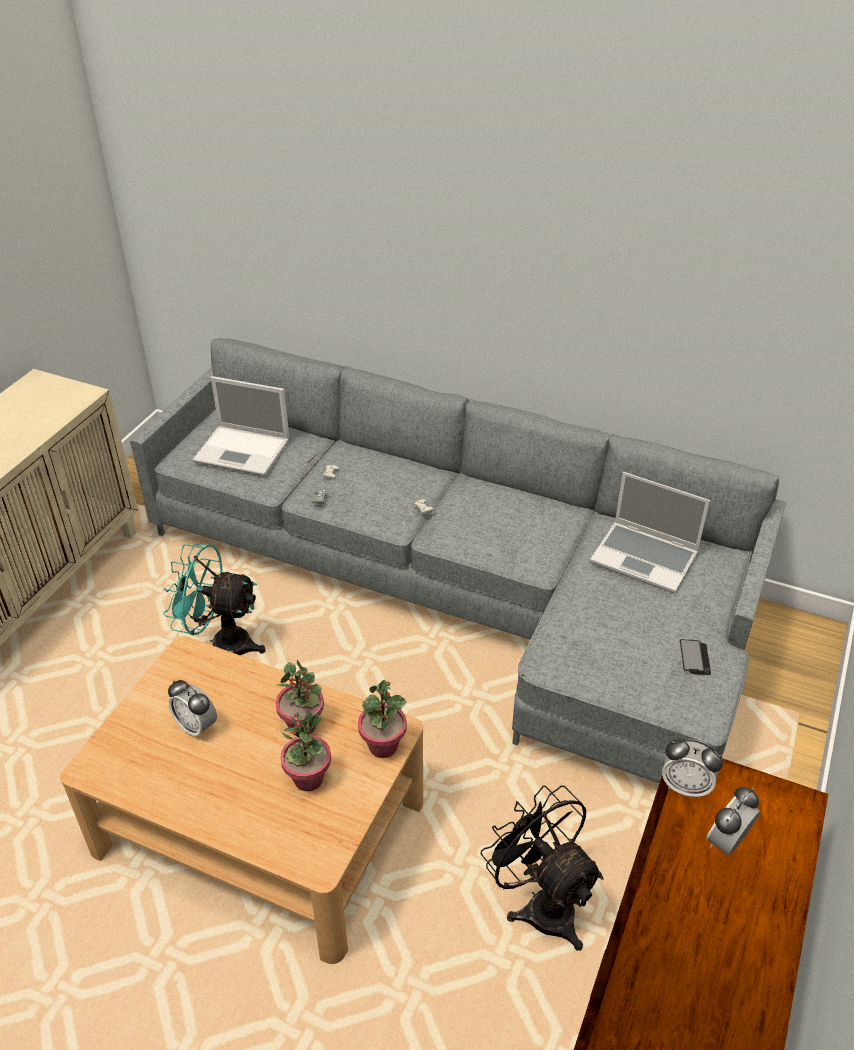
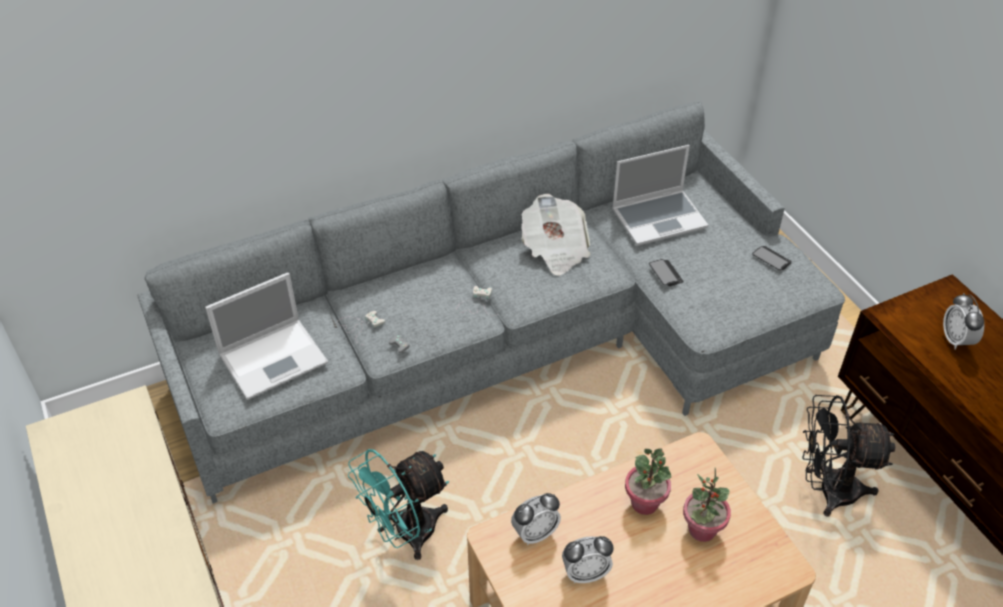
camera: 50 degrees left, 5 degrees up
(383, 746) = (707, 467): potted plant -> none
(521, 519) = (555, 249): none -> newspaper
(582, 598) = (665, 273): none -> phone
(685, 786) = (901, 329): alarm clock -> alarm clock (535, 533)

